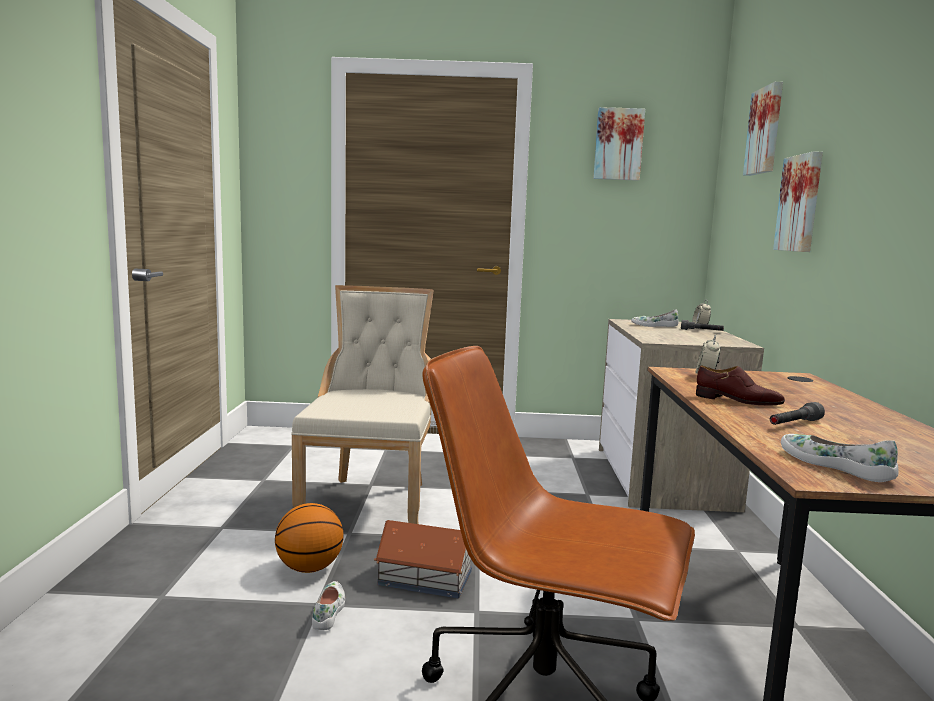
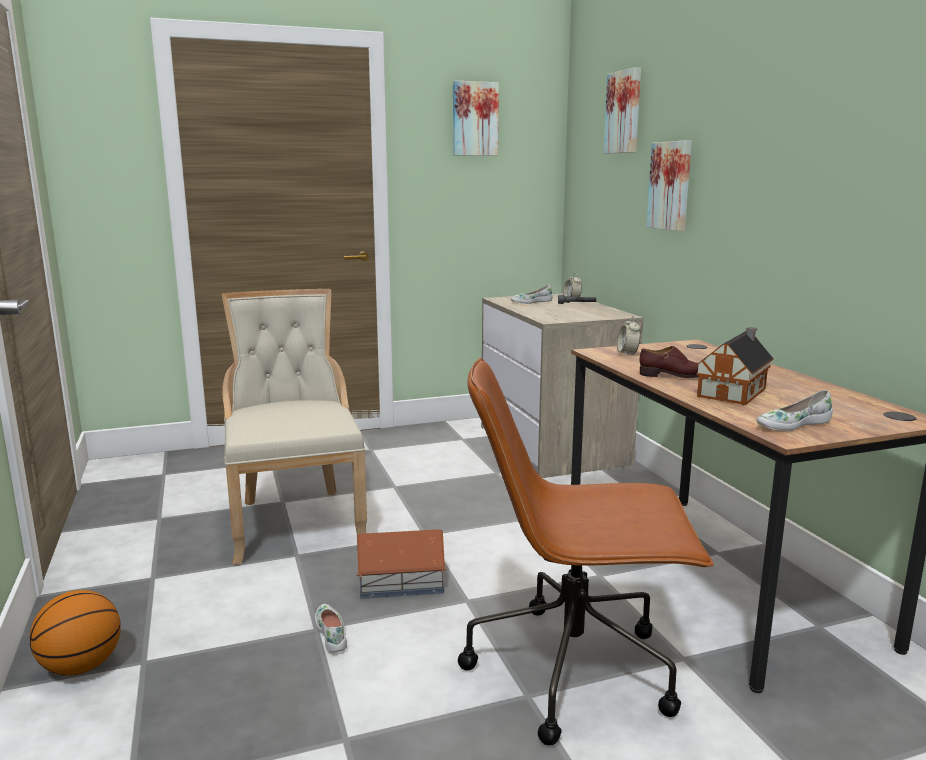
camera: 20 degrees left, 5 degrees up
(310, 568) = (282, 598): basketball -> basketball (82, 667)
(794, 424) = (734, 392): grey flashlight -> toy house
(835, 465) = (792, 424): white shoe -> white shoe turned 60 degrees counterclockwise

